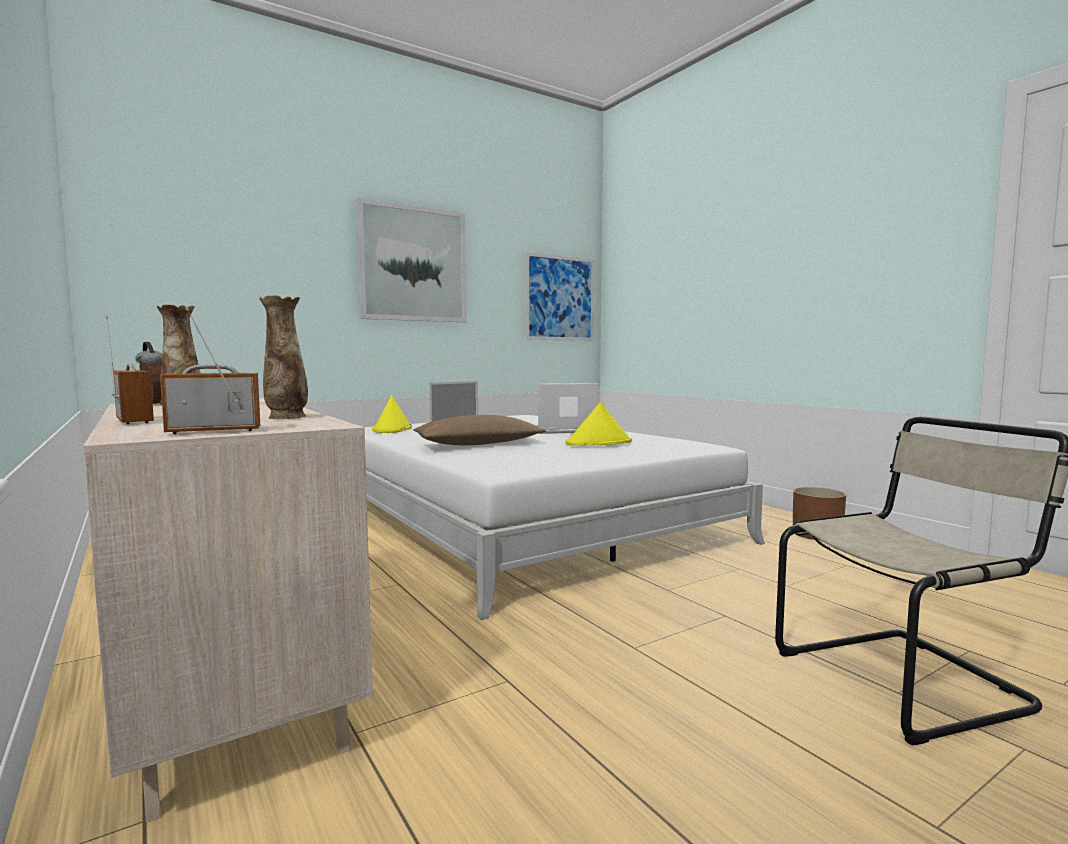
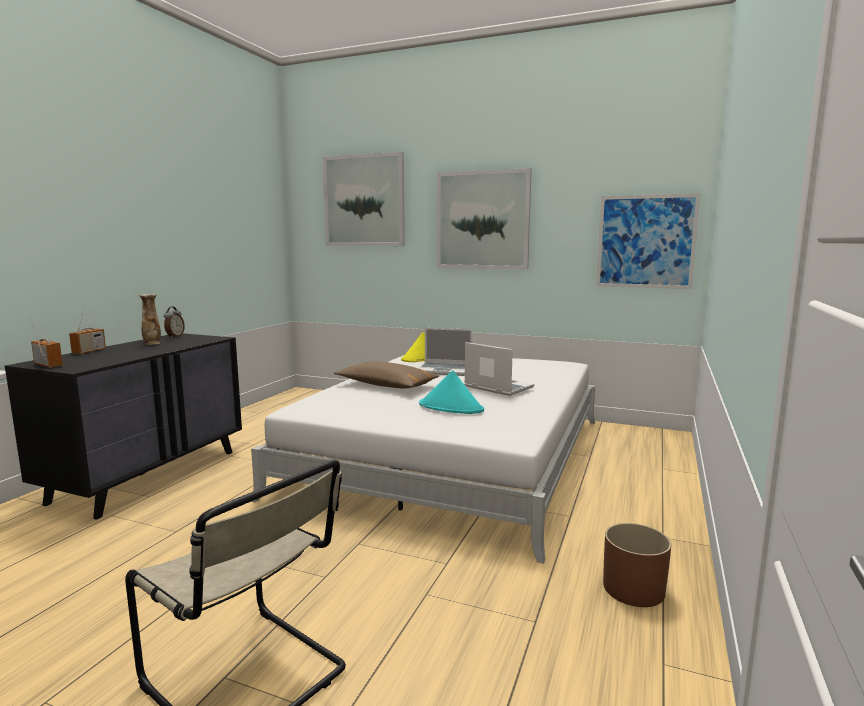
camera: 55 degrees right, 5 degrees up
(227, 680) = (148, 475): beige dresser -> black dresser
(239, 218) = (364, 201): none -> picture
(286, 417) = (111, 360): vase -> none
(599, 443) = (451, 407): yellow hat -> turquoise hat

